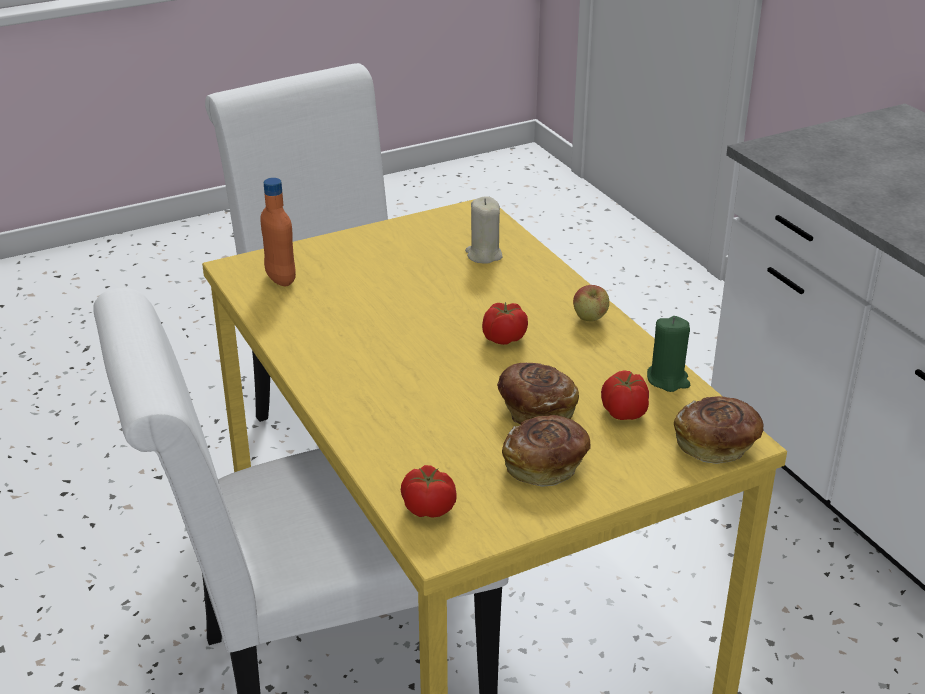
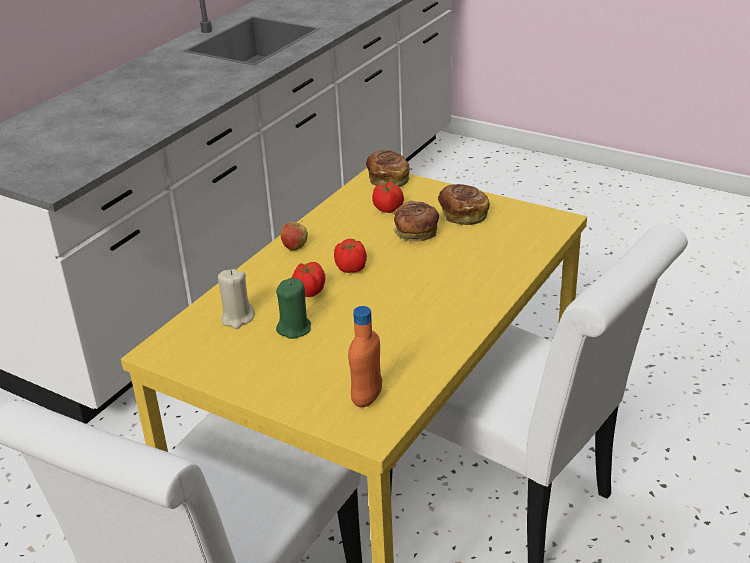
camera: 120 degrees left, 0 degrees up
(428, 509) = (539, 232): tomato -> tomato (308, 292)
(668, 379) = (339, 206): green candle -> green candle (294, 329)

